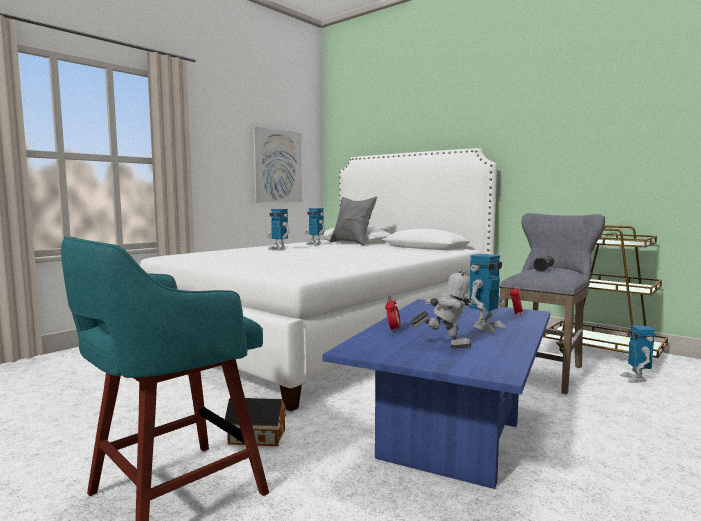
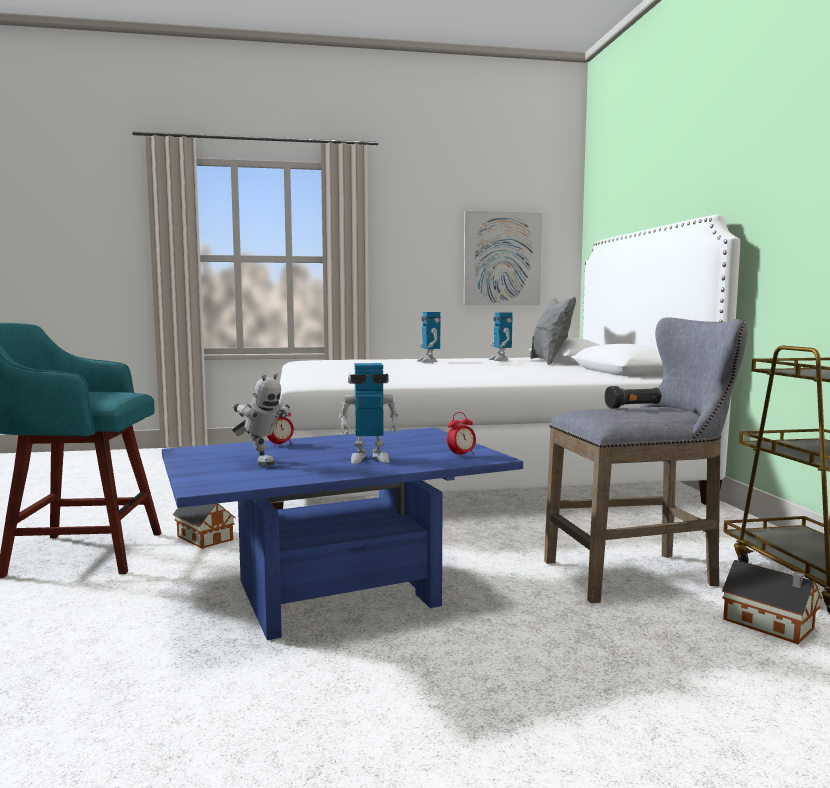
camera: 40 degrees right, 0 degrees up
(635, 379) = (771, 625): toy robot -> toy house

